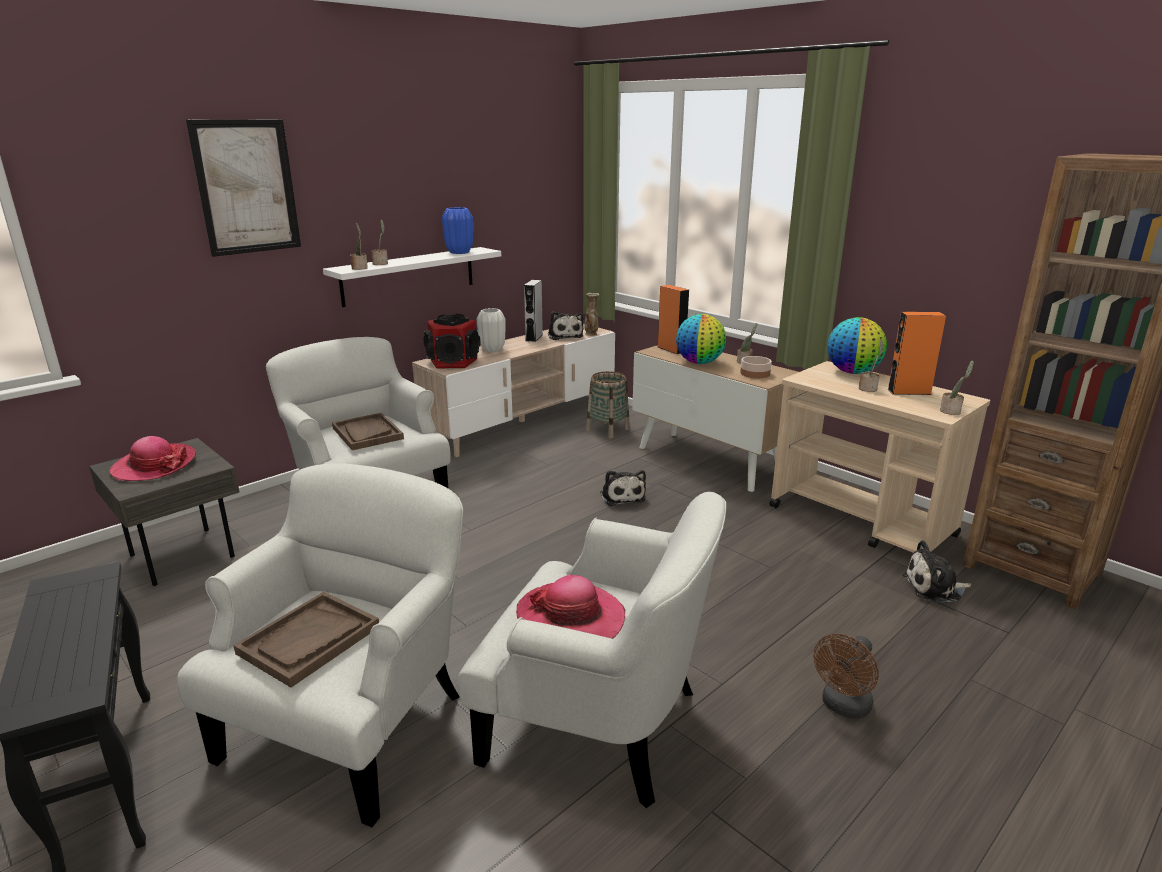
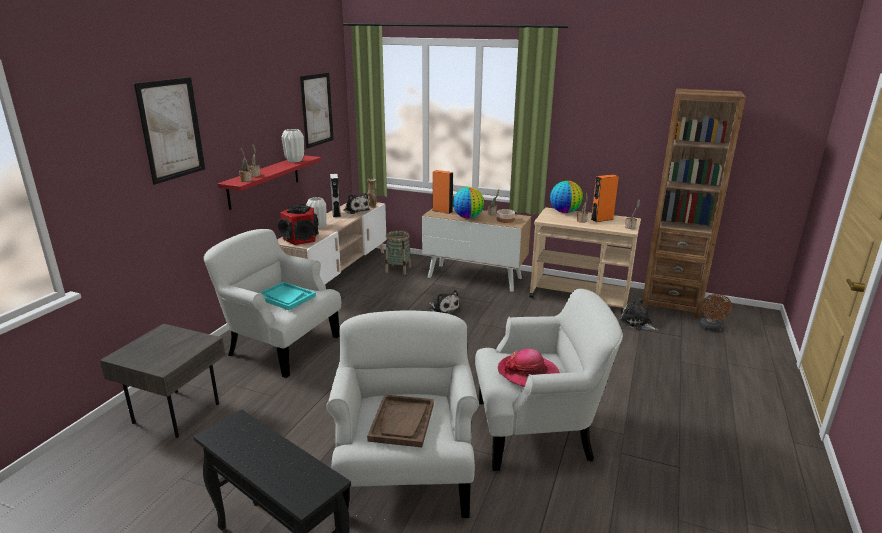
camera: 25 degrees left, 0 degrees up
(154, 466) = (157, 349): hat -> none
(367, 433) = (285, 297): brown tray -> turquoise tray
(409, 276) = (264, 181): white shelf -> red shelf
(459, 252) = (294, 160): blue vase -> white vase
(517, 185) = (317, 109): none -> picture
(843, 707) = (640, 389): brown fan -> brown fan (710, 328)
(935, 588) = (637, 323): plush toy -> plush toy turned 75 degrees clockwise

